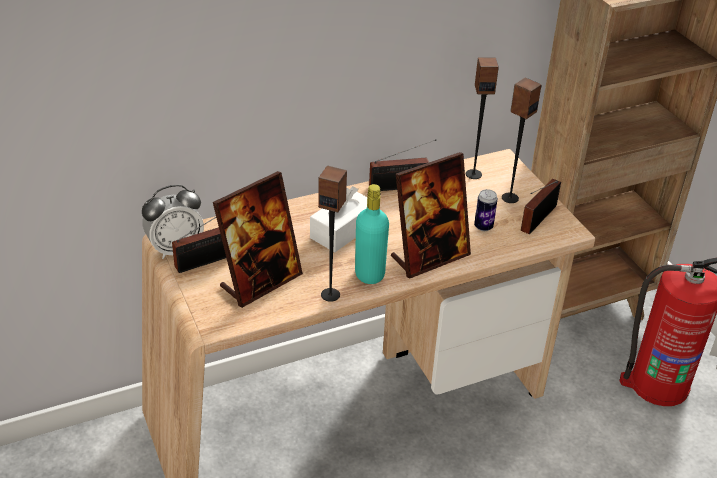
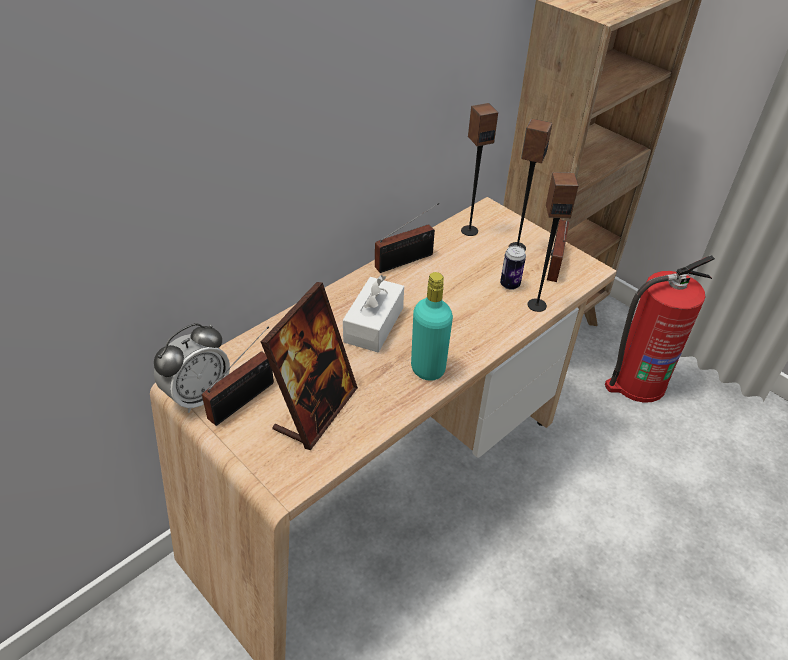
camera: 20 degrees left, 5 degrees up
(330, 294) = (399, 404): speaker -> speaker (537, 305)
(429, 257) = (476, 331): picture frame -> none

